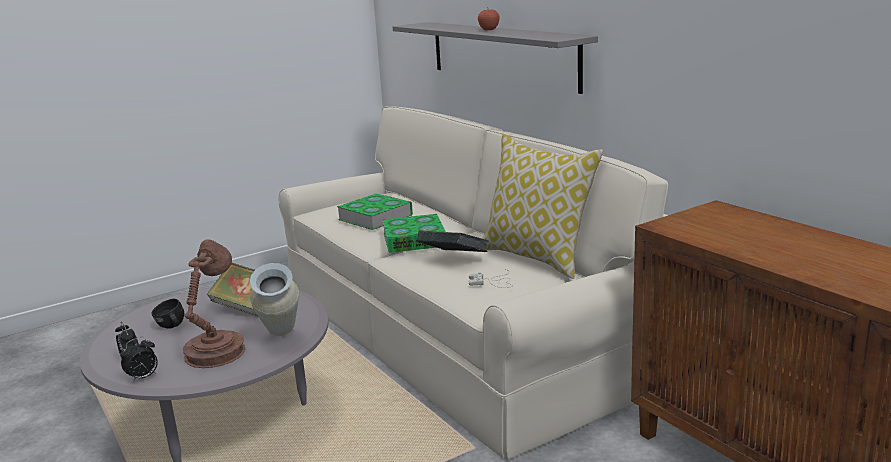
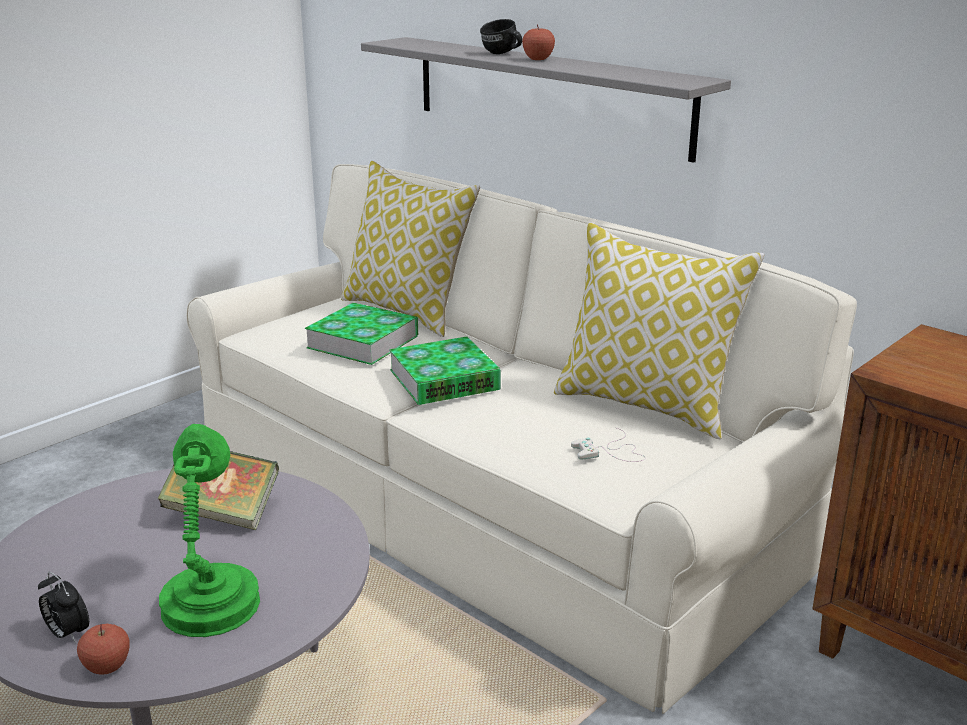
camera: 15 degrees left, 5 degrees up
(143, 378) = (107, 667): alarm clock -> apple
(171, 328) = (107, 560): black mug -> black mug (501, 54)
(217, 350) = (211, 600): brown table lamp -> green table lamp
(280, 341) = (310, 573): vase -> none
(416, 201) = (408, 311): none -> pillow
(454, 260) = (528, 414): book -> none

